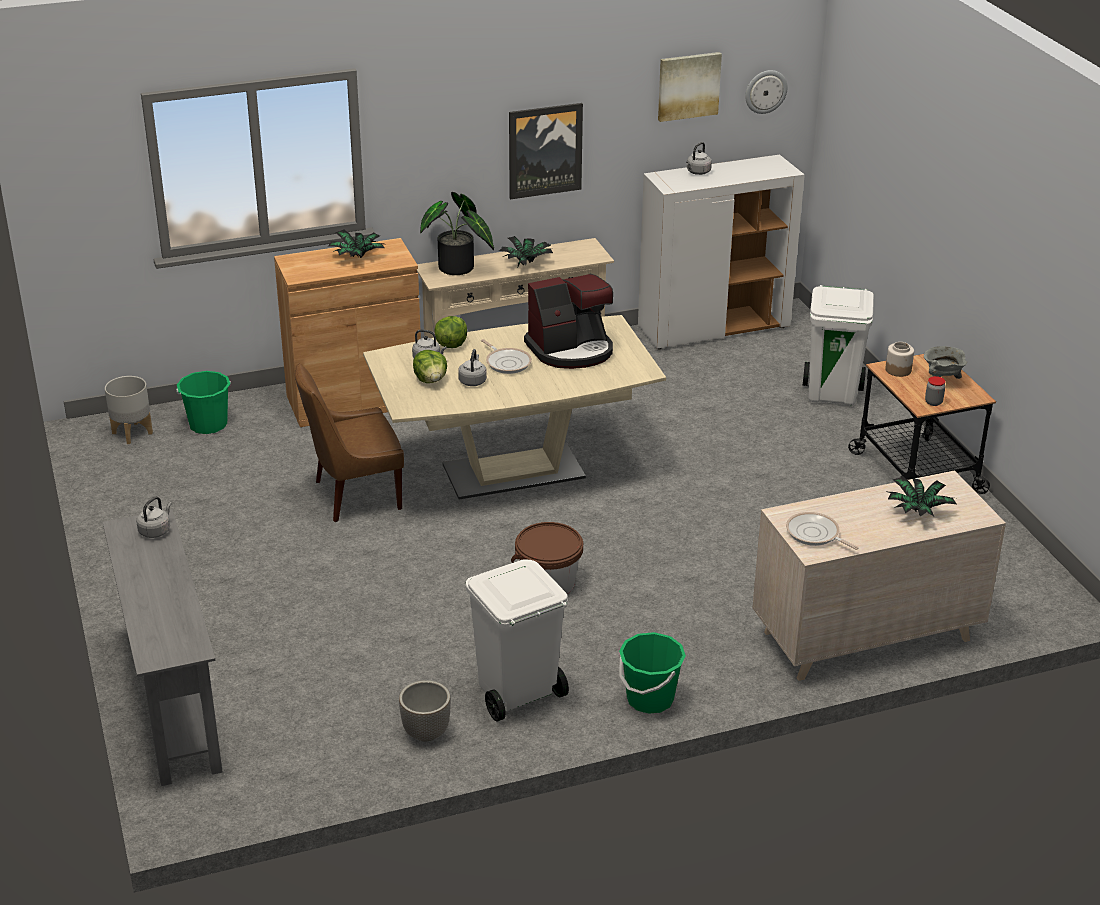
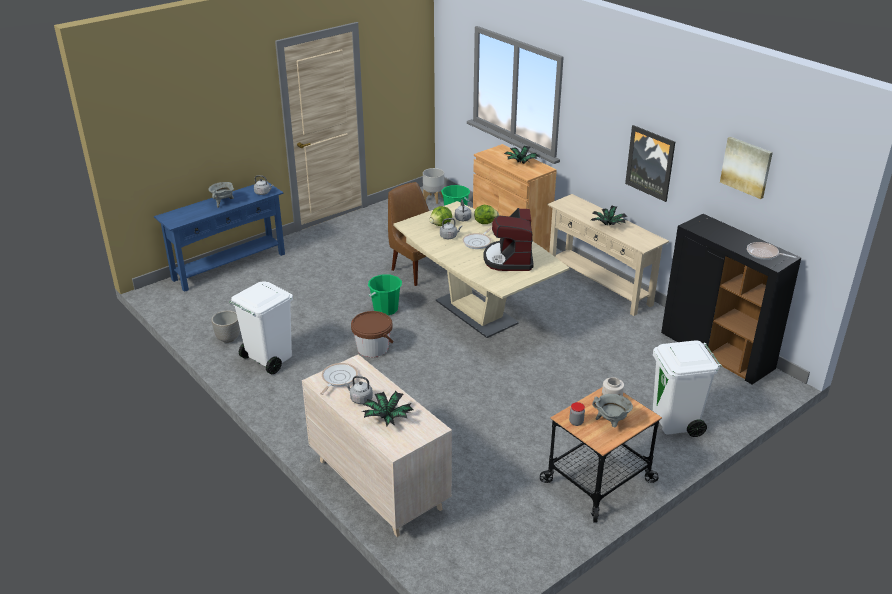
camera: 70 degrees right, 0 degrees up
(155, 581) = (223, 203): none -> grey cooking pot
(172, 702) = (229, 266): grey console table -> blue console table
(457, 270) = (578, 207): potted plant -> none
(571, 350) = (509, 259): coffee machine -> coffee machine turned 45 degrees clockwise
(649, 699) = (280, 405): green bucket -> green bucket (386, 309)
(697, 172) = (727, 231): grey kettle -> grey kettle (360, 399)
(714, 328) = (717, 352): white cabinet -> black cabinet
(762, 169) = (764, 254): none -> frying pan
(765, 91) = (803, 202): wall clock -> none

